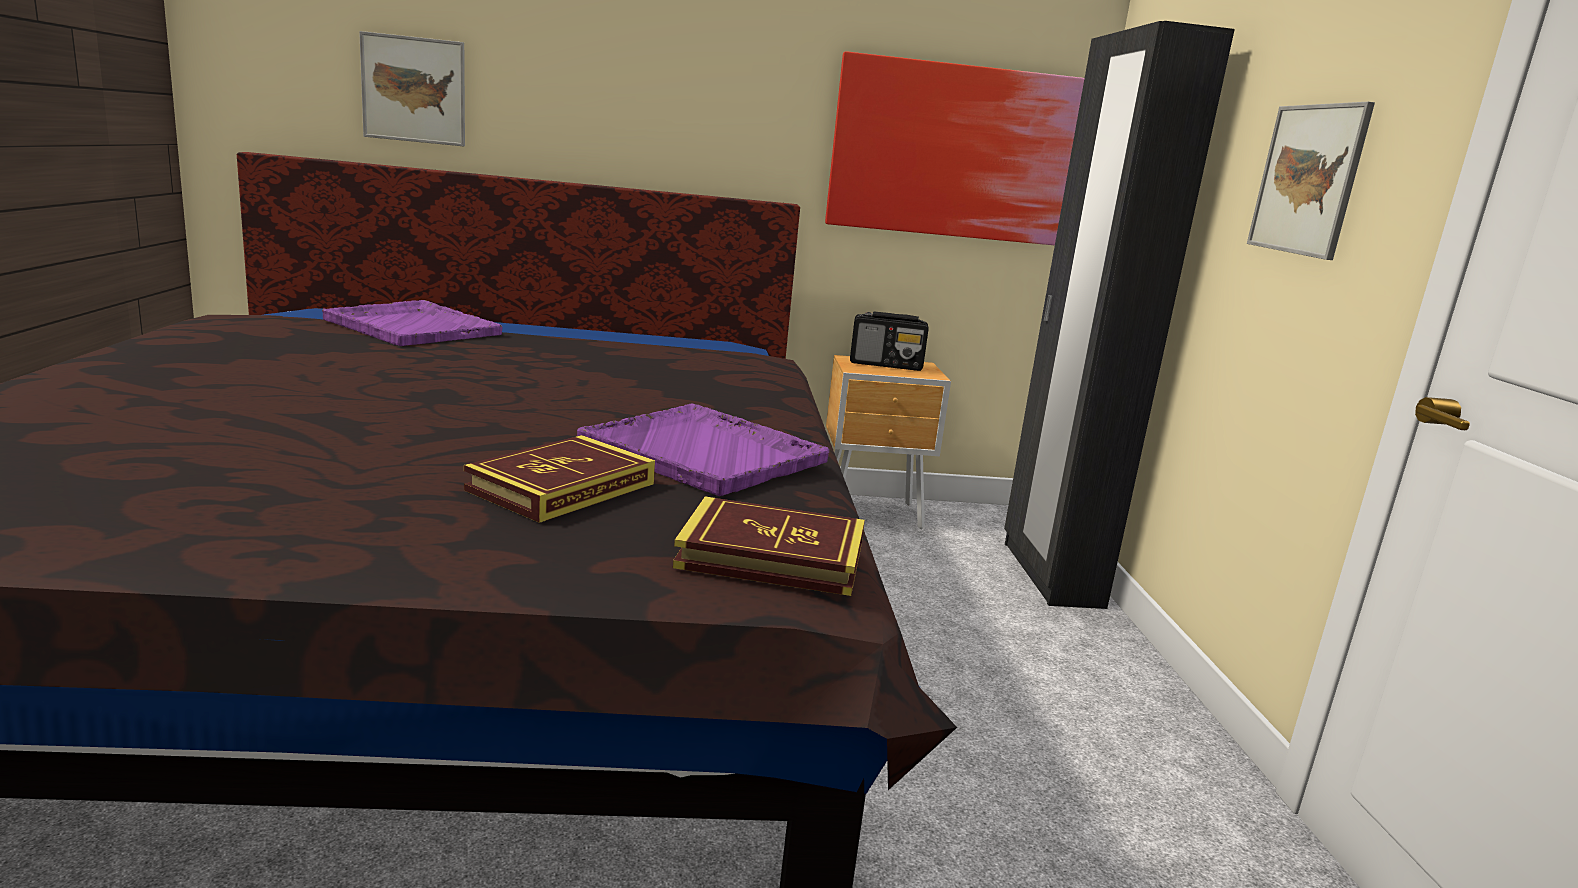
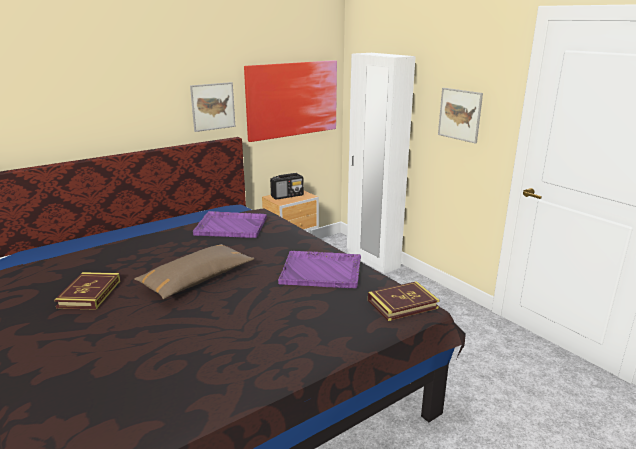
camera: 30 degrees left, 5 degrees up
(412, 326) = (101, 248): purple tray -> purple tray (230, 226)
(414, 90) = (40, 123): picture -> picture (213, 106)
(454, 393) = (197, 279): none -> brown pillow
(562, 487) = (310, 306): book -> book (89, 294)
(1050, 574) = (372, 260): black wardrobe -> white wardrobe

